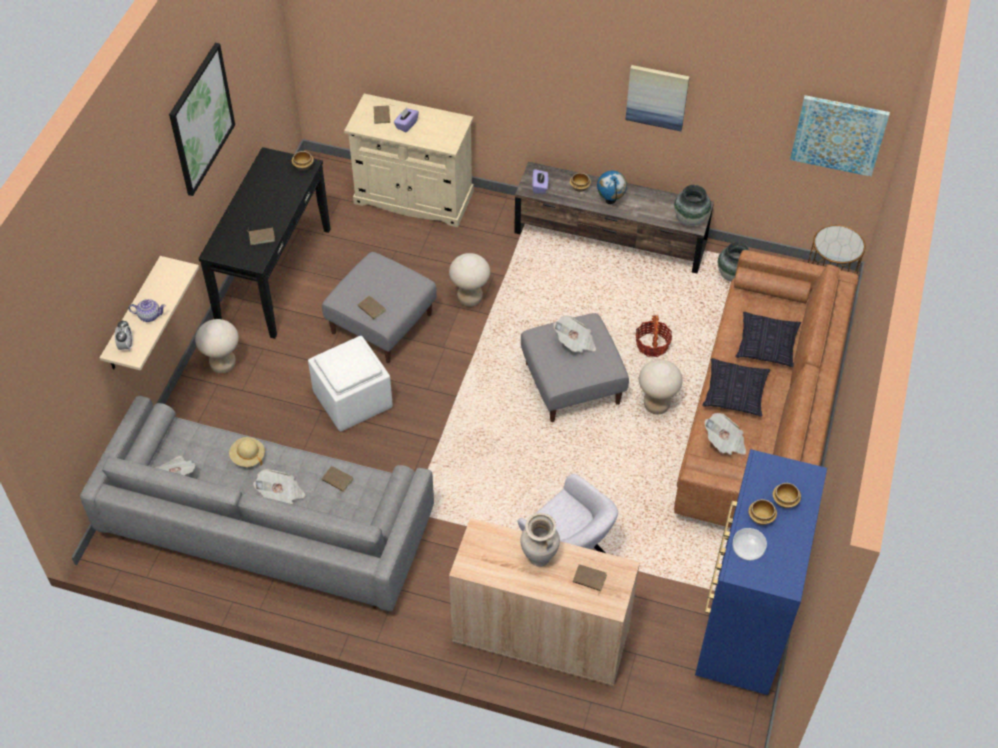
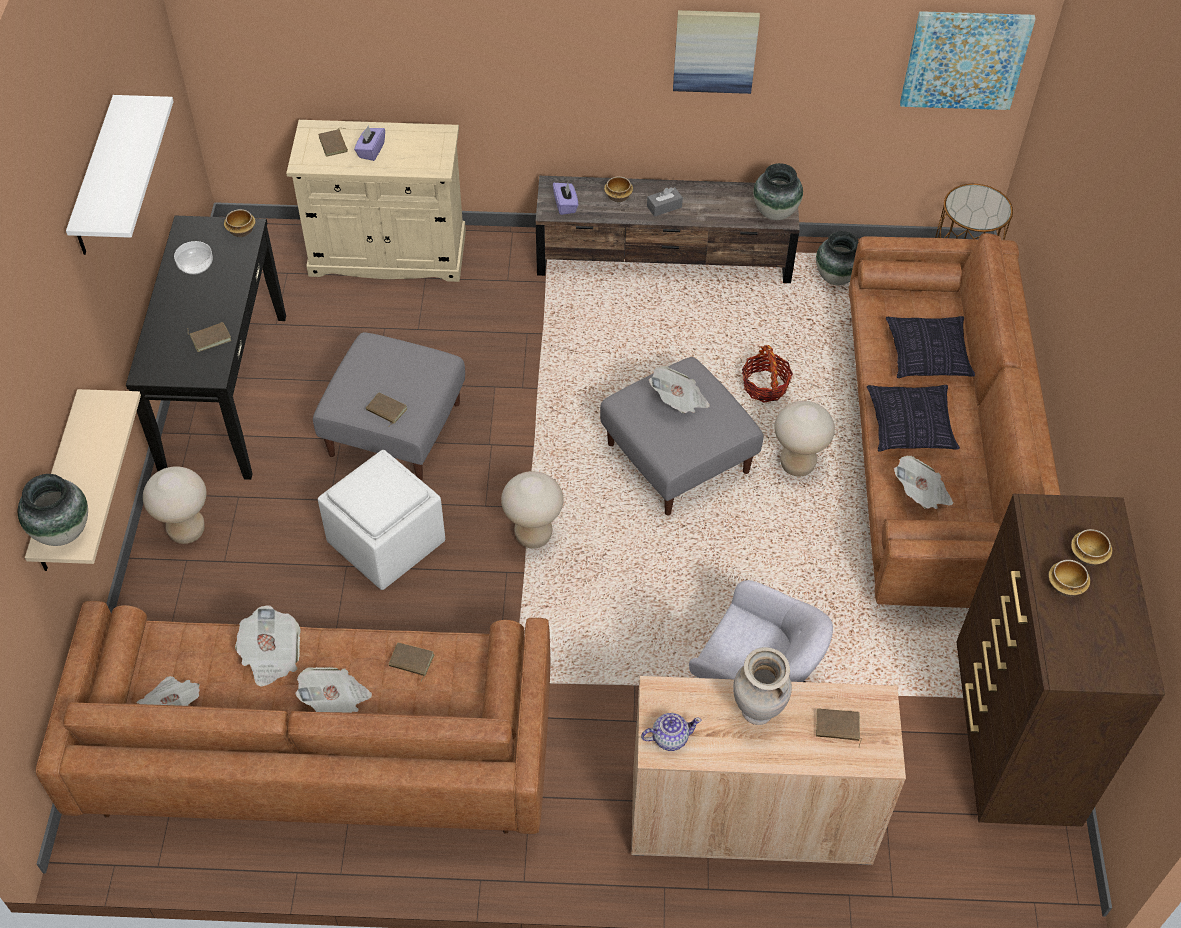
camera: 15 degrees left, 0 degrees up
(126, 346) = (62, 531): alarm clock -> vase
(149, 315) = (85, 479): teapot -> teapot (669, 738)
(201, 119) = (96, 179): picture -> white shelf
(248, 457) = (271, 656): beige hat -> newspaper
(268, 527) = (318, 749): grey sofa -> brown sofa
(470, 298) = (505, 372): beige stool -> beige stool (533, 535)
(610, 201) = (664, 207): globe -> grey tissue box
(742, 626) = (1011, 739): blue dresser -> brown dresser
(748, 549) = (1065, 635): bowl -> bowl (195, 265)

